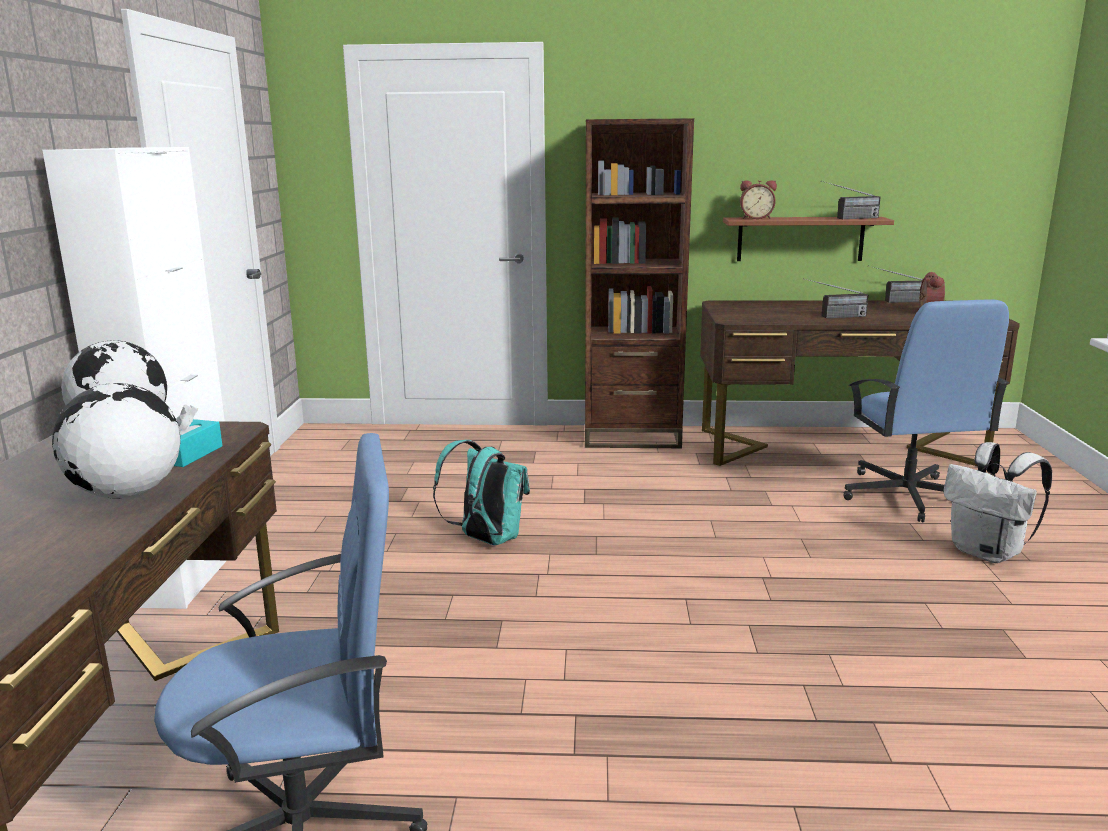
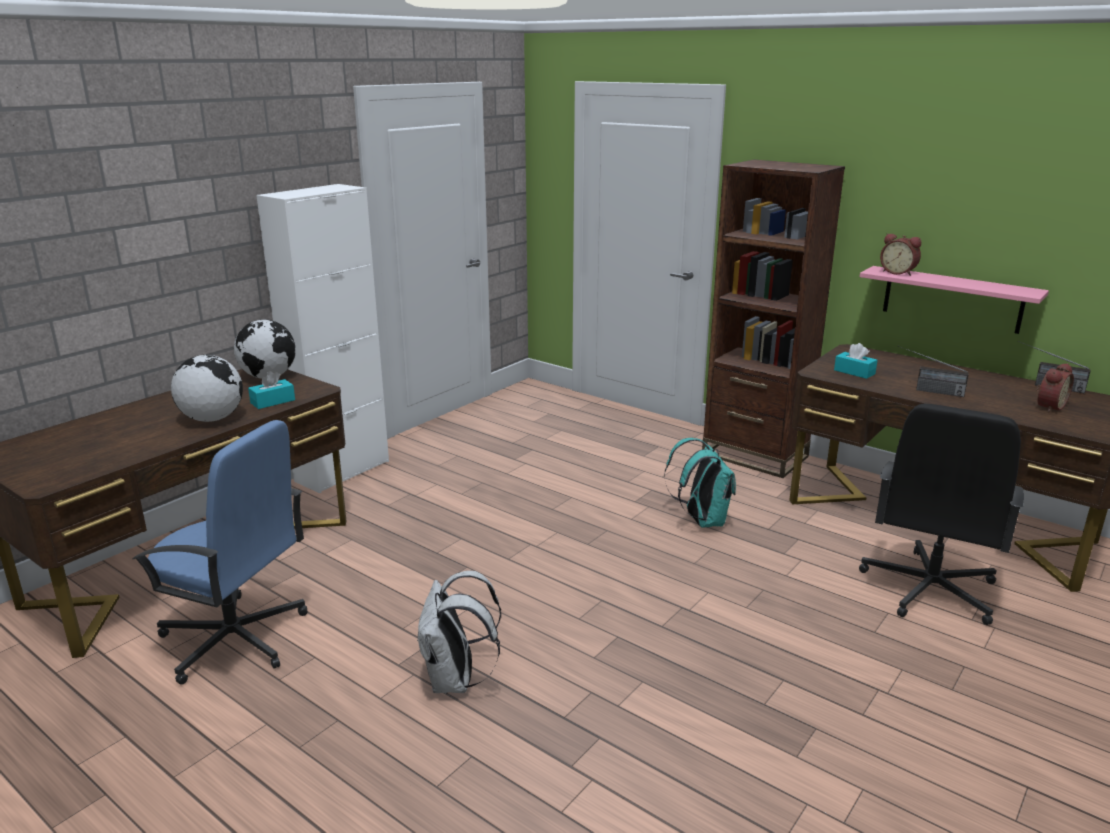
camera: 35 degrees right, 5 degrees up
(486, 539) = (530, 507): turquoise backpack -> turquoise backpack (701, 520)
(757, 315) = (854, 372): none -> turquoise tissue box
(800, 239) = (952, 299): brown shelf -> pink shelf
(848, 218) = (994, 288): radio -> none
(907, 496) = (929, 589): blue office chair -> black office chair
(988, 553) = (919, 666): white backpack -> white backpack (455, 680)

